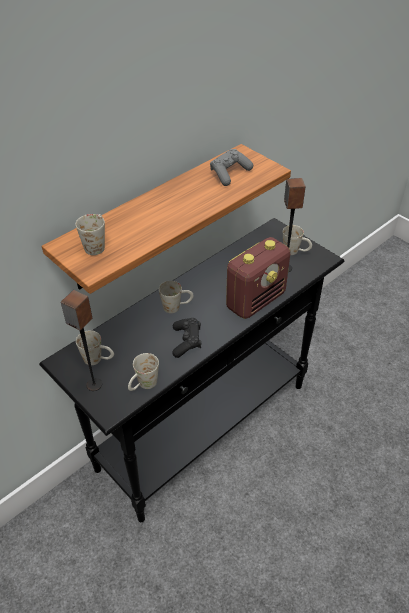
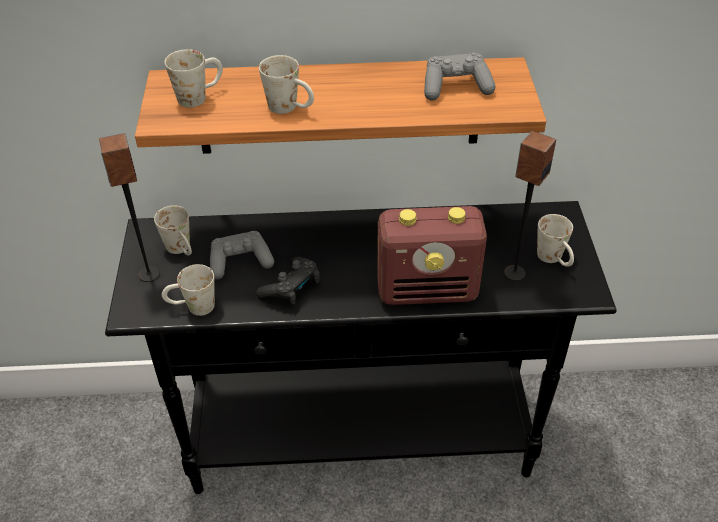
camera: 40 degrees right, 0 degrees up
(141, 345) = (240, 262): none -> grey game controller
(177, 306) = (326, 242): white mug -> white mug (290, 108)

